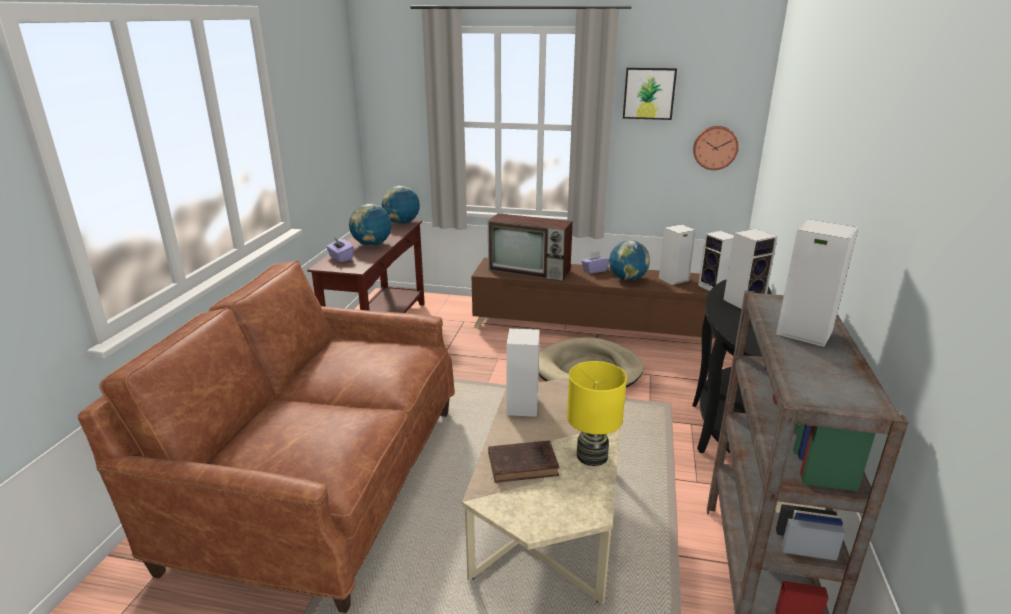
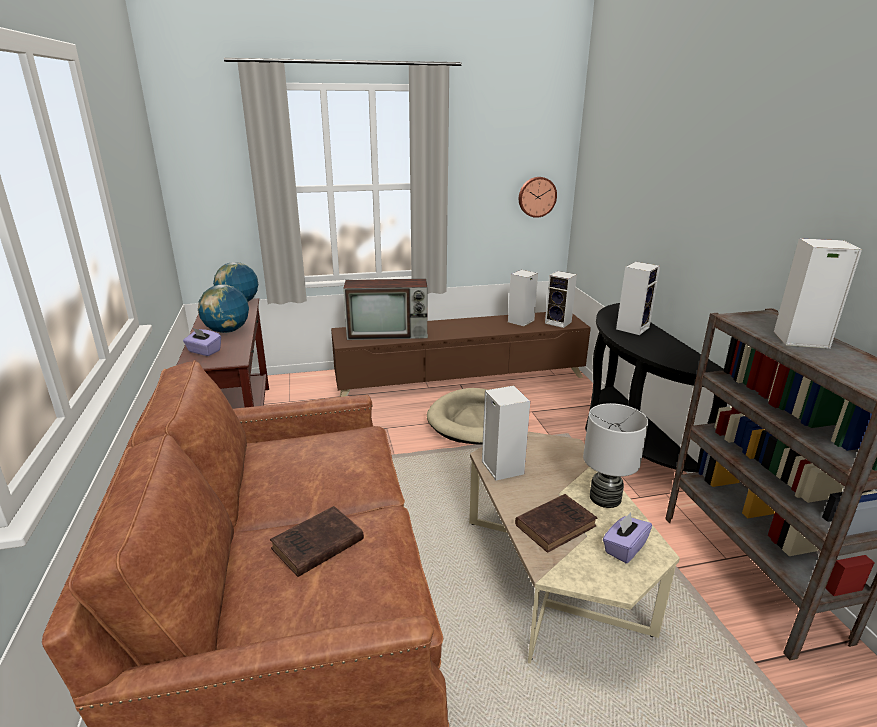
camera: 25 degrees left, 0 degrees up
(310, 420) = (315, 545): none -> brown book
(592, 456) = (605, 498): yellow table lamp -> grey table lamp
(594, 270) = (447, 324): purple tissue box -> purple tissue box (624, 548)
(627, 279) = (483, 327): globe -> none
(649, 93) = (477, 149): picture -> none

